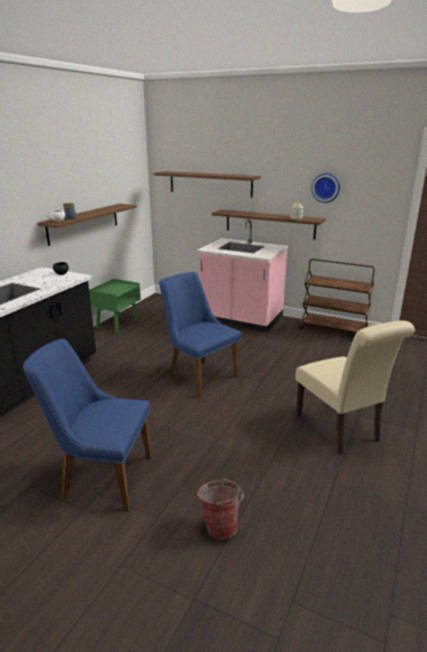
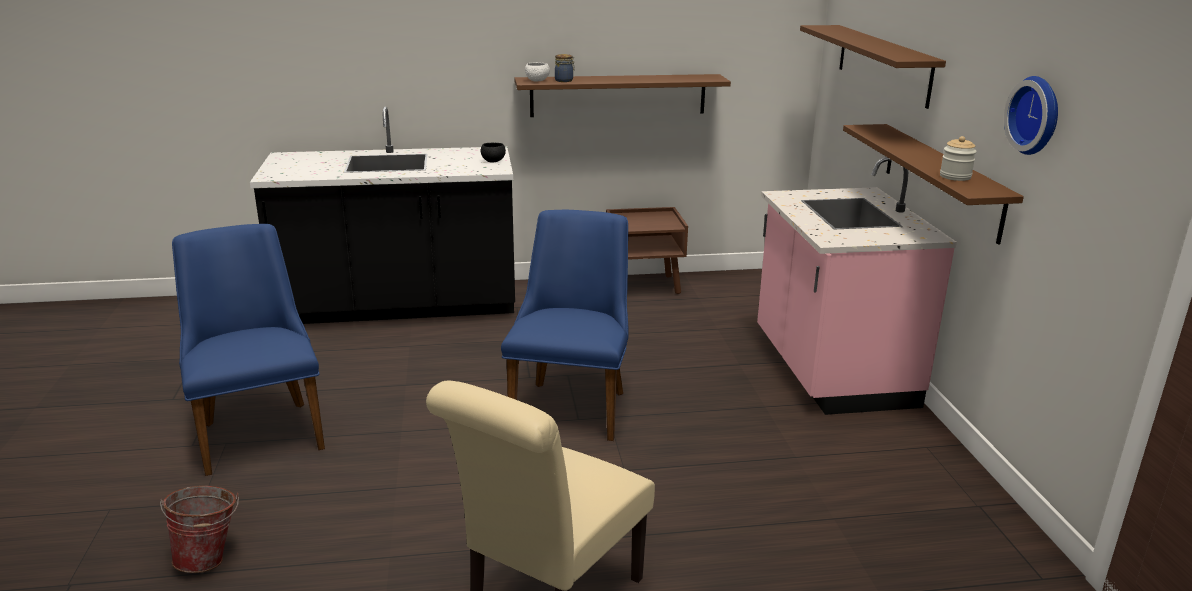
camera: 55 degrees right, 0 degrees up
(118, 324) = (644, 286): green nightstand -> brown nightstand
(333, 330) = (964, 488): brown cart -> none

